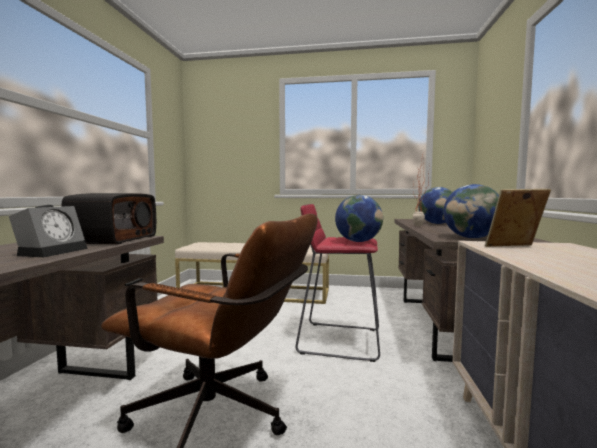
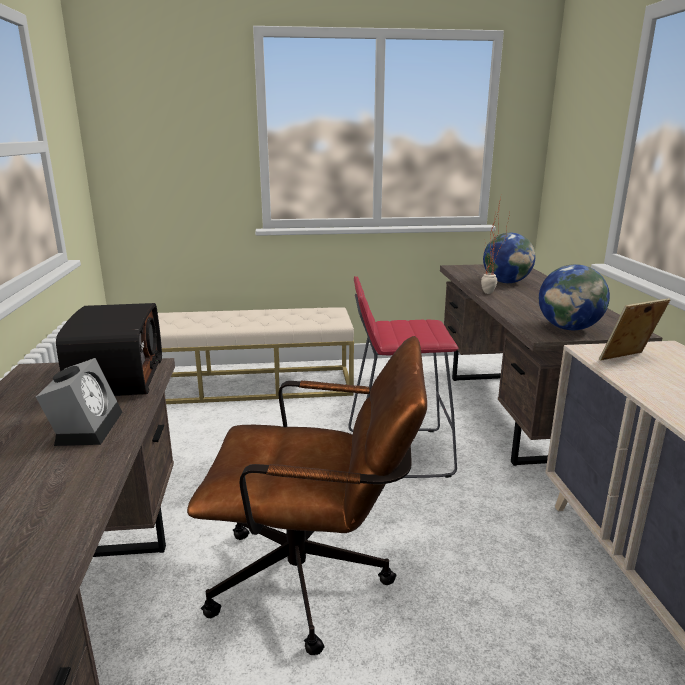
camera: 15 degrees left, 15 degrees up
(358, 241) = (428, 333): globe -> none

